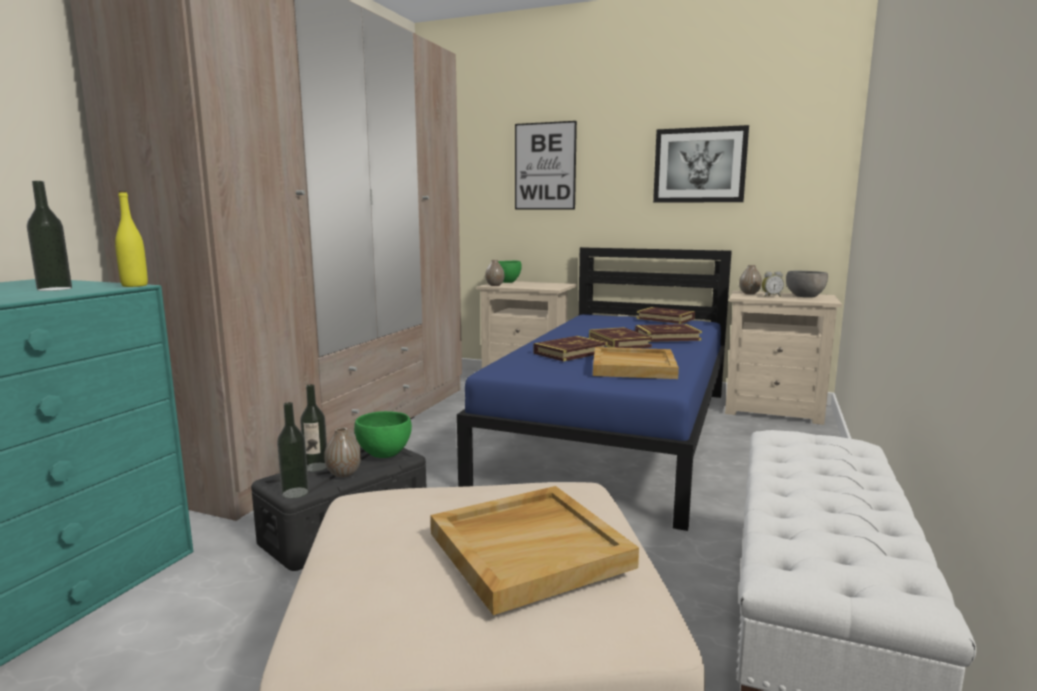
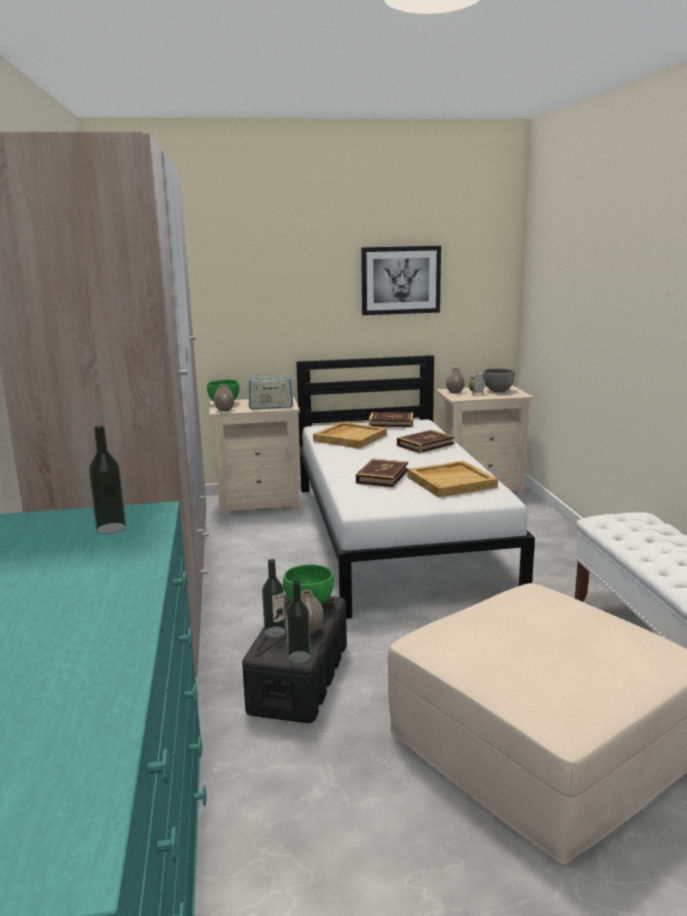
camera: 30 degrees left, 5 degrees up
(134, 285) = (163, 507): yellow bottle -> none
(530, 549) = (585, 635): beige tray -> beige tray (350, 438)
(538, 287) = (271, 407): none -> radio
(545, 166) = (251, 282): picture -> none
(617, 434) = (396, 535): blue bed -> white bed
(619, 342) = (400, 458): book -> none

